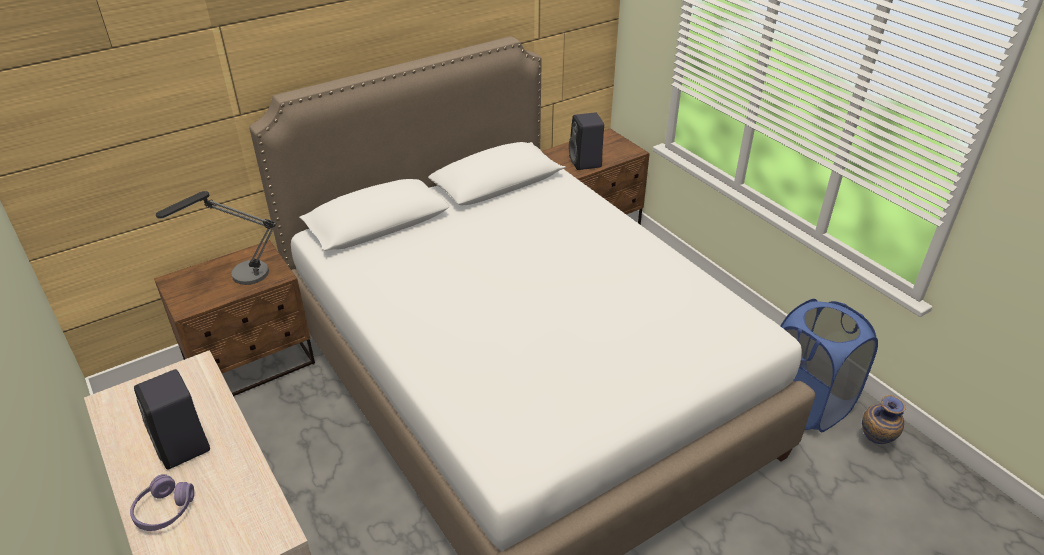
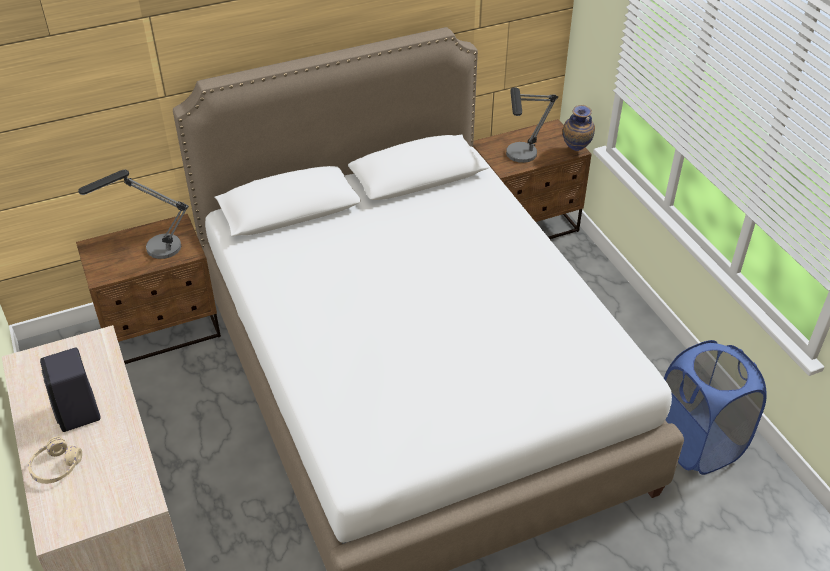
camera: 10 degrees right, 5 degrees up
(164, 510) = (56, 467): purple headphones -> beige headphones
(586, 163) = (520, 159): black speaker -> table lamp
(874, 443) = (755, 493): vase -> vase (575, 151)

